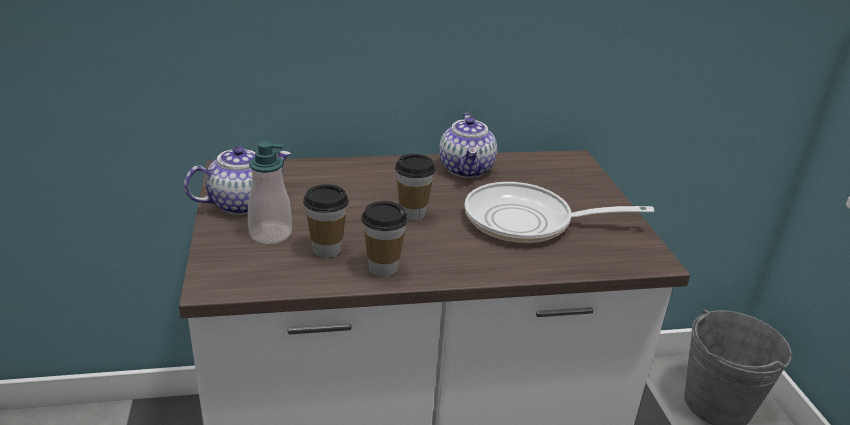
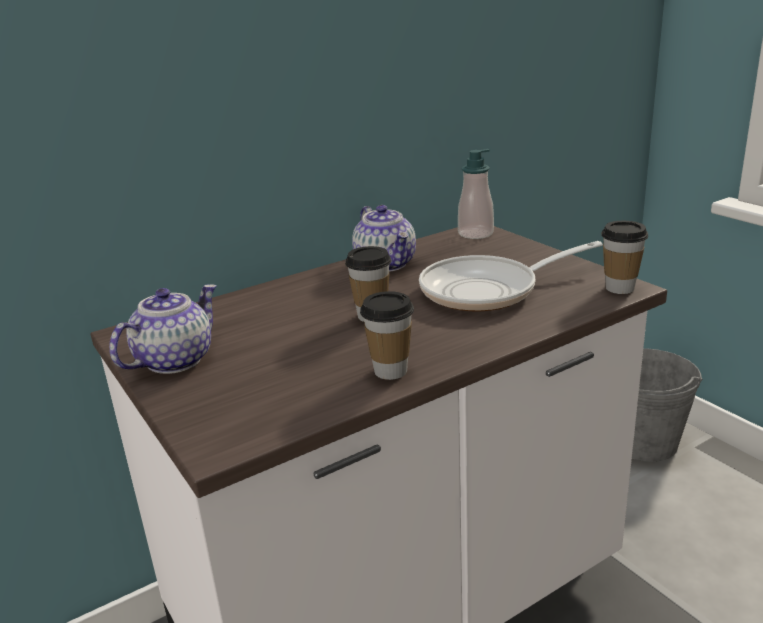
camera: 20 degrees left, 5 degrees down
(270, 234) = (237, 378): soap dispenser -> soap dispenser (475, 233)
(326, 250) = (314, 373): cup -> cup (619, 288)

